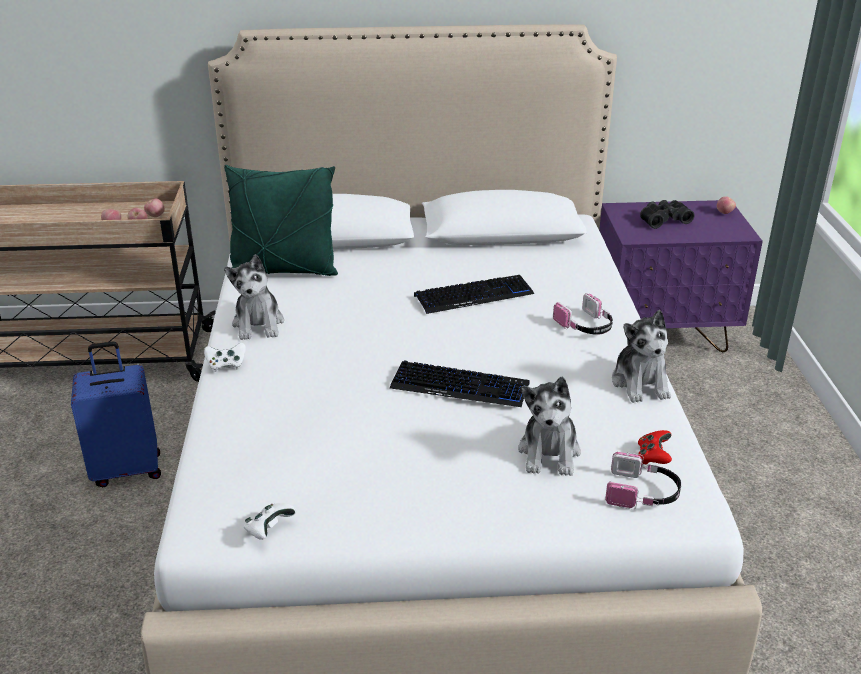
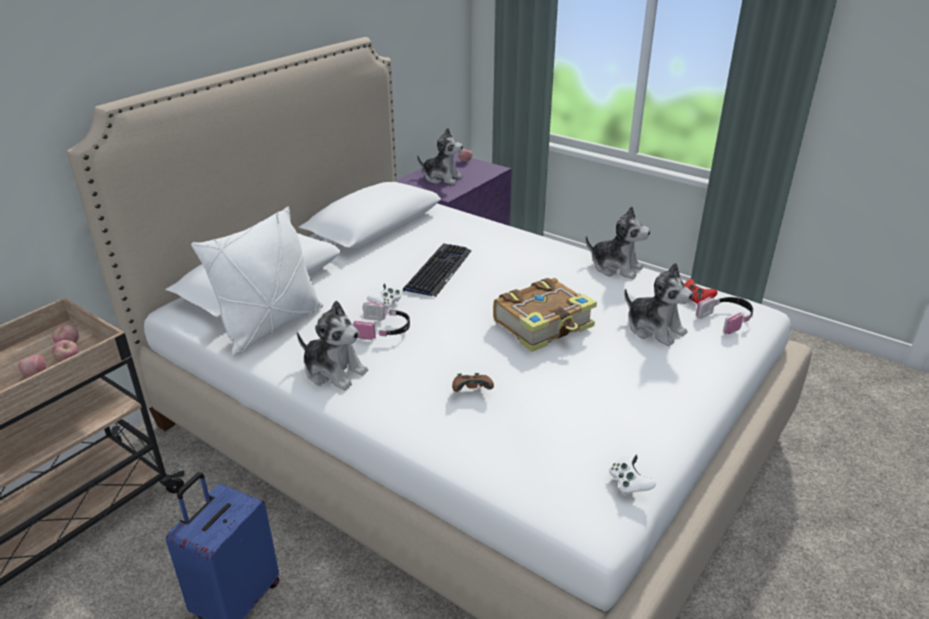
camera: 50 degrees left, 0 degrees up
(226, 365) = (374, 413): white game controller -> white game controller (385, 304)
(284, 270) = (271, 326): green pillow -> white pillow
(305, 394) = (472, 391): none -> brown game controller
(460, 386) = (544, 325): keyboard -> book
(586, 326) = (532, 253): headphones -> headphones (384, 330)
(663, 219) = (442, 178): black binoculars -> plush toy

